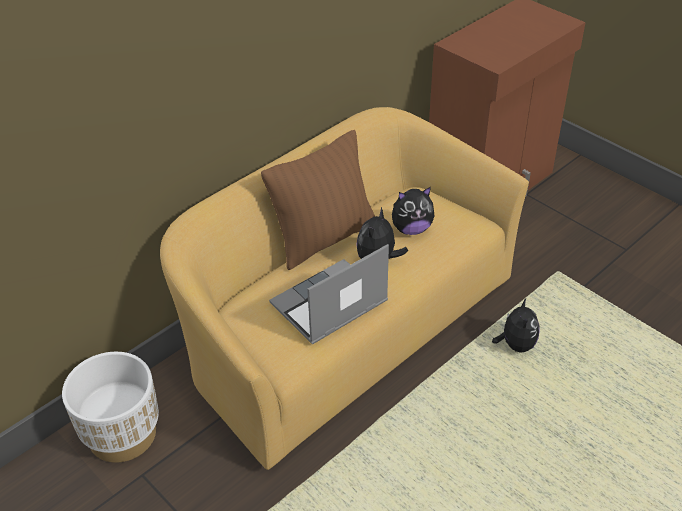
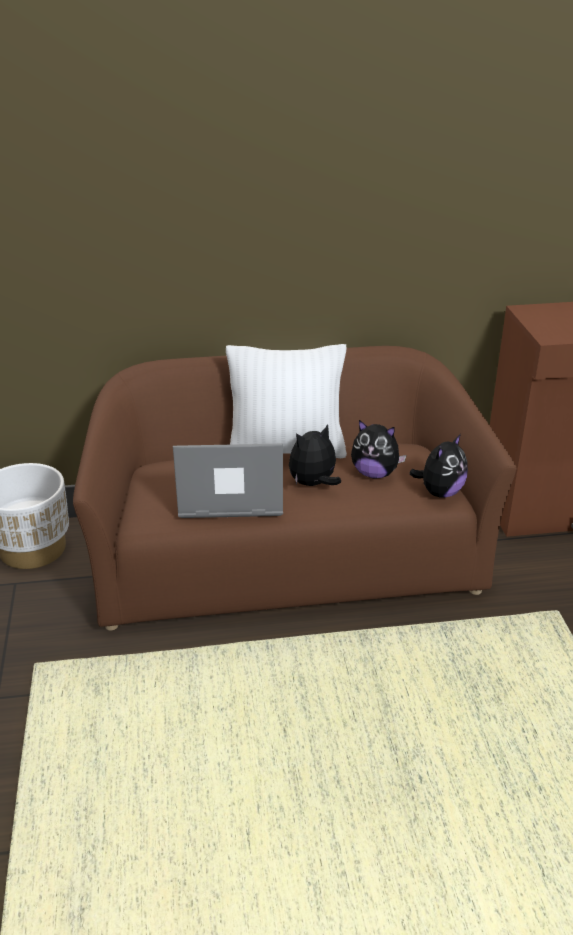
camera: 35 degrees right, 10 degrees down
(324, 239) = (286, 450): brown pillow -> white pillow
(343, 328) = (286, 558): yellow sofa -> brown sofa
(516, 344) = (438, 651): plush toy -> plush toy (440, 492)

